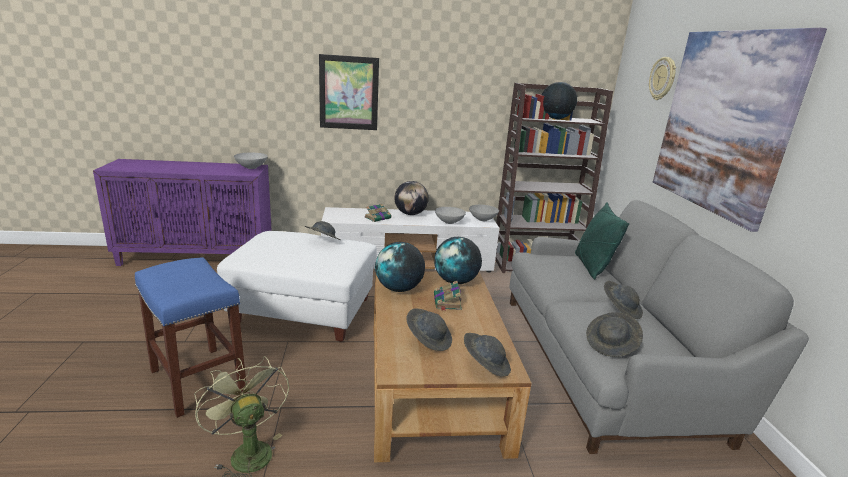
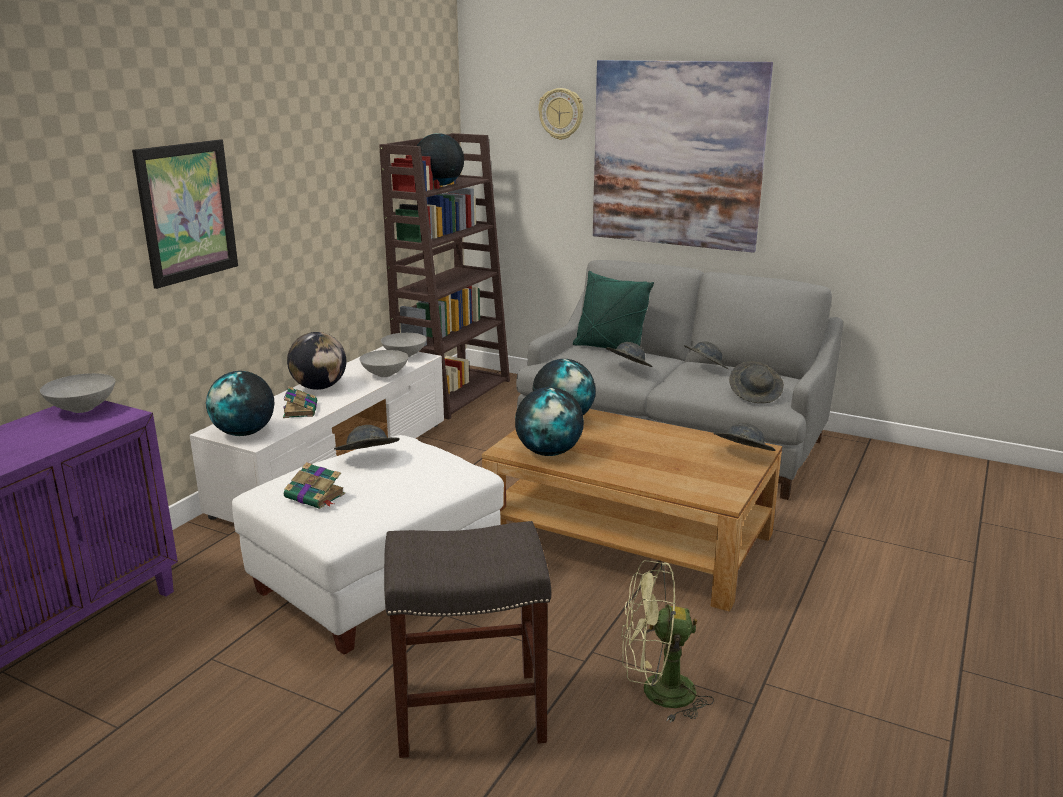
camera: 55 degrees left, 0 degrees up
(199, 380) = (471, 711): blue stool -> grey stool
(338, 215) = (244, 433): none -> globe
(428, 340) = (677, 467): grey hat -> grey hat (628, 368)
(447, 302) = (607, 437): book -> book (315, 496)

